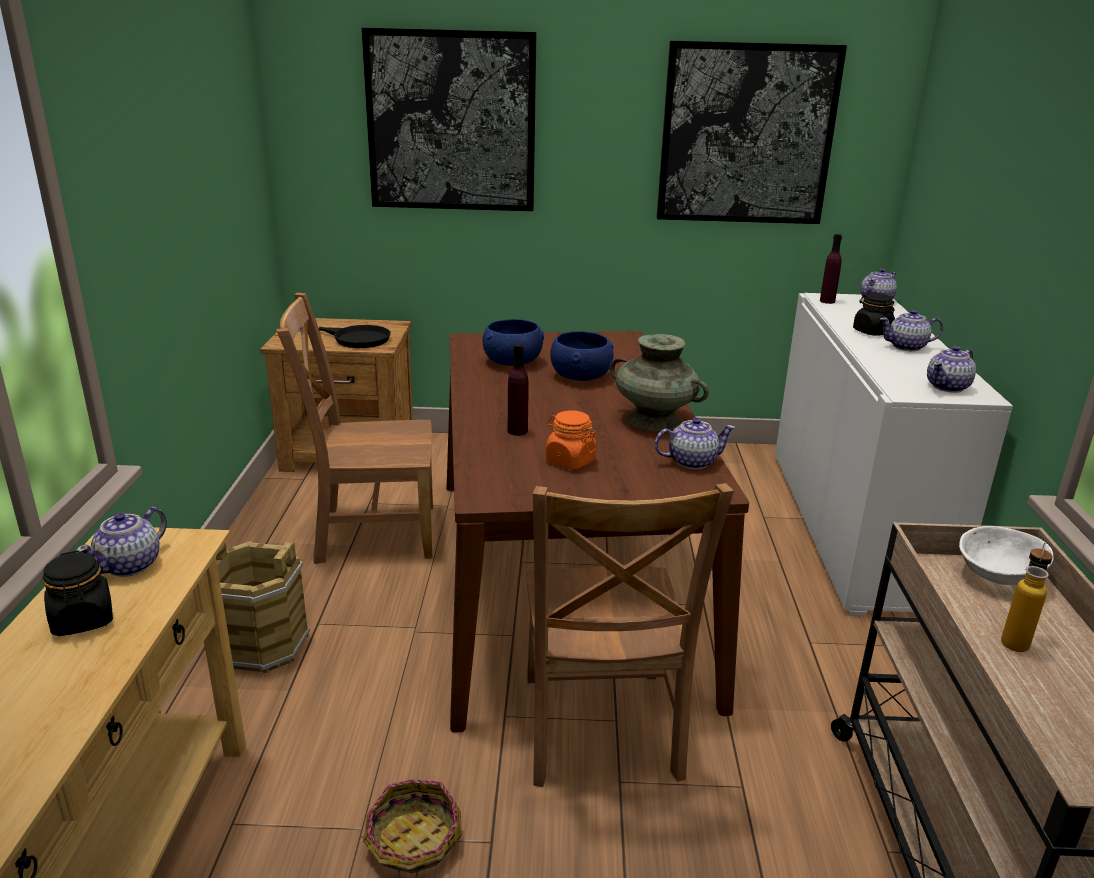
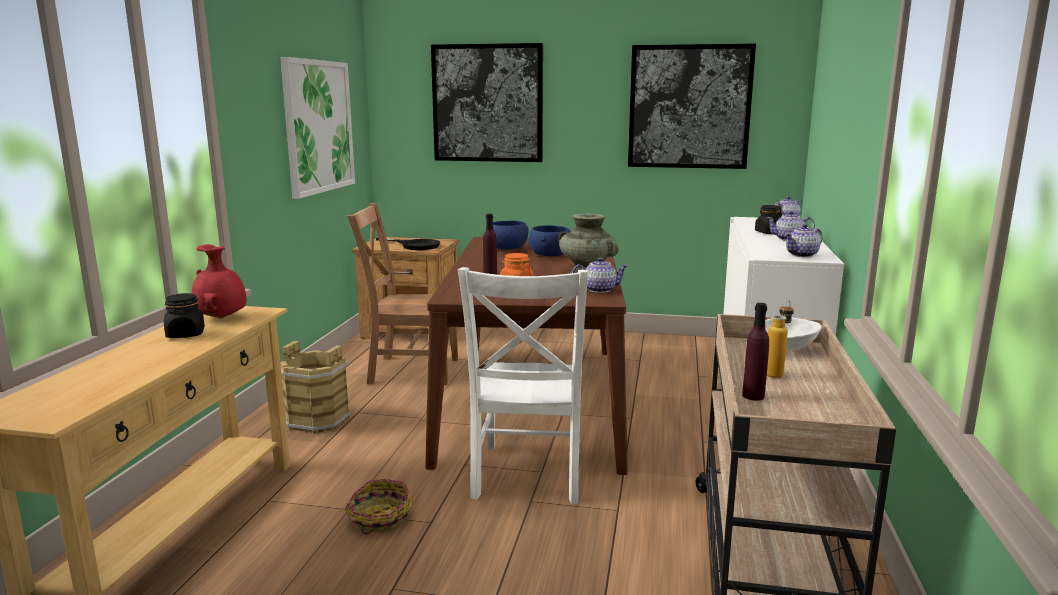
camera: 10 degrees right, 10 degrees down
(131, 565) = (222, 317): teapot -> red vase
(204, 173) = (318, 126): none -> picture
(599, 732) = (527, 476): brown chair -> white chair
(827, 301) = (748, 220): purple bottle -> purple bottle (753, 396)

